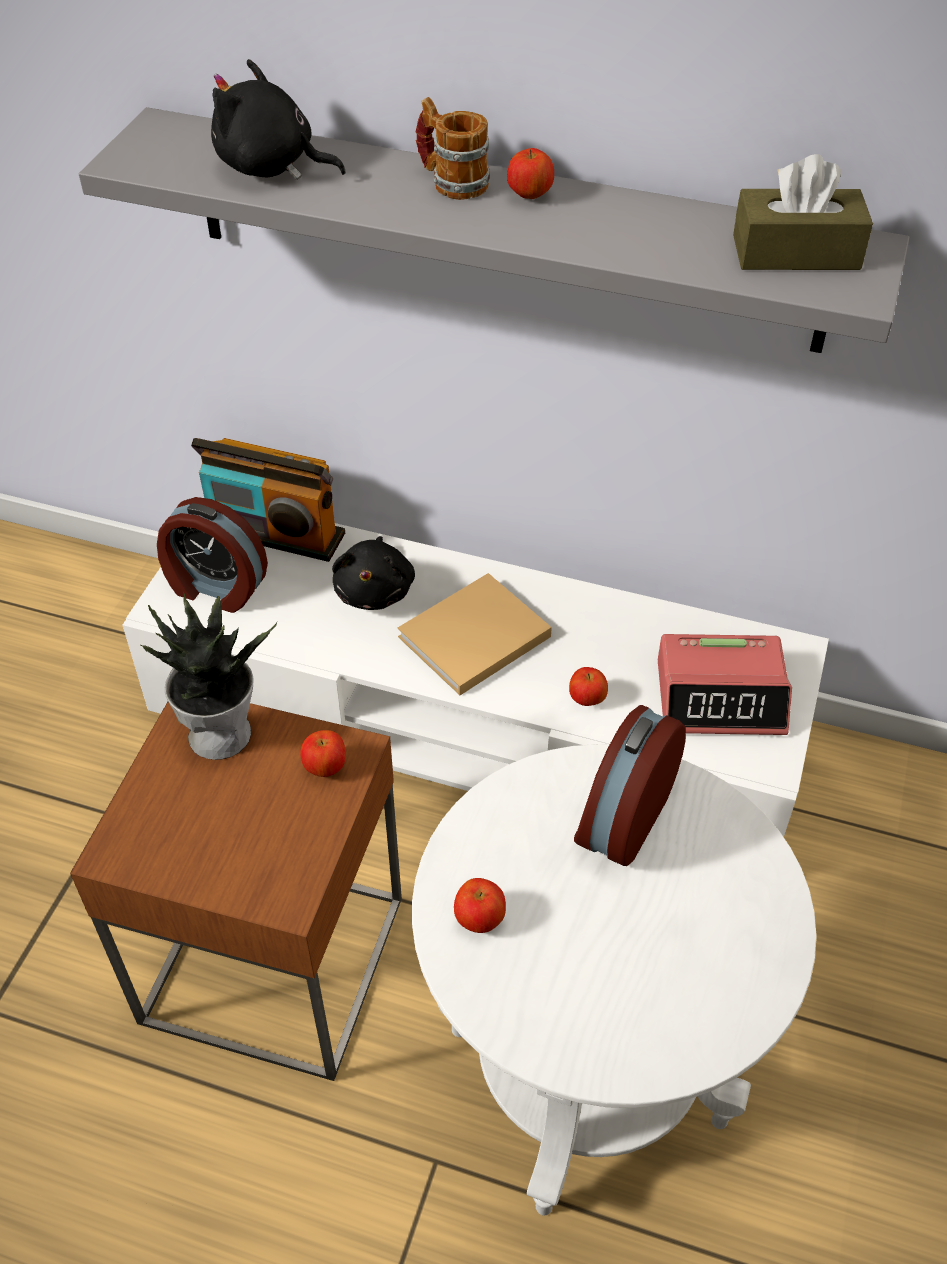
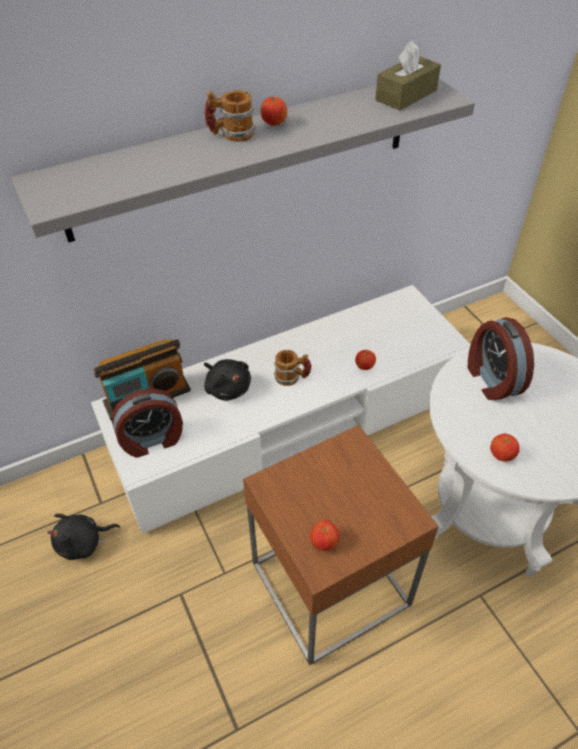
camera: 45 degrees left, 0 degrees up
(221, 732) = (291, 480): potted plant -> none
(271, 167) = (135, 170): black plush toy -> black plush toy (83, 543)
(325, 767) = (352, 457): apple -> apple (324, 542)
(471, 639) = (292, 377): beige book -> mug
(721, 696) = (406, 330): alarm clock -> none

